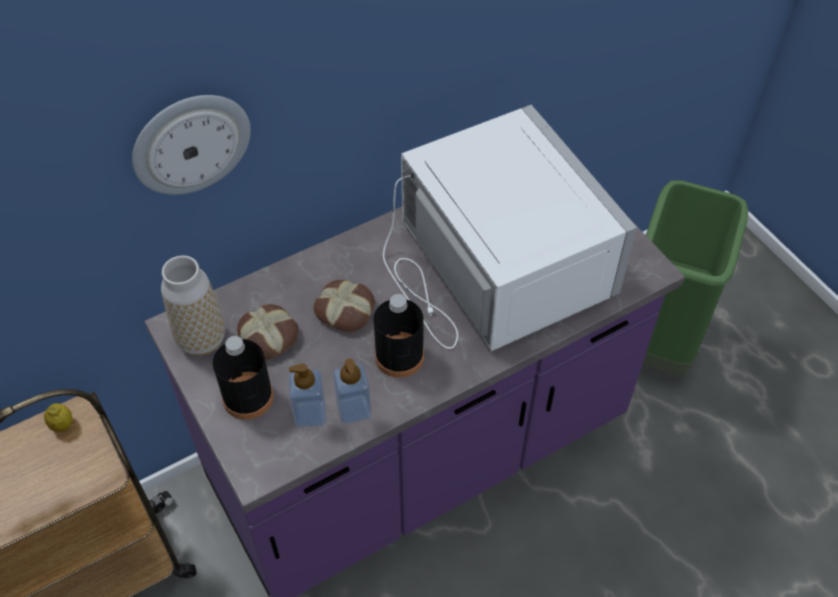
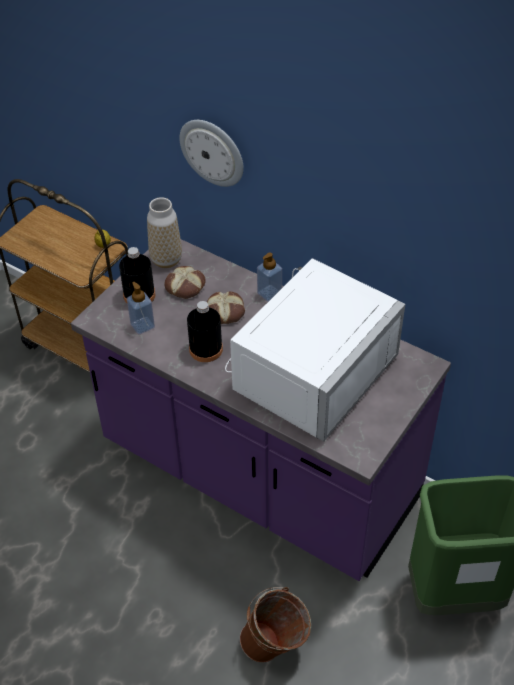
camera: 65 degrees right, 5 degrees down
(354, 409) = (156, 343): soap dispenser -> soap dispenser (269, 293)
(654, 536) = (275, 647): none -> brown bucket

